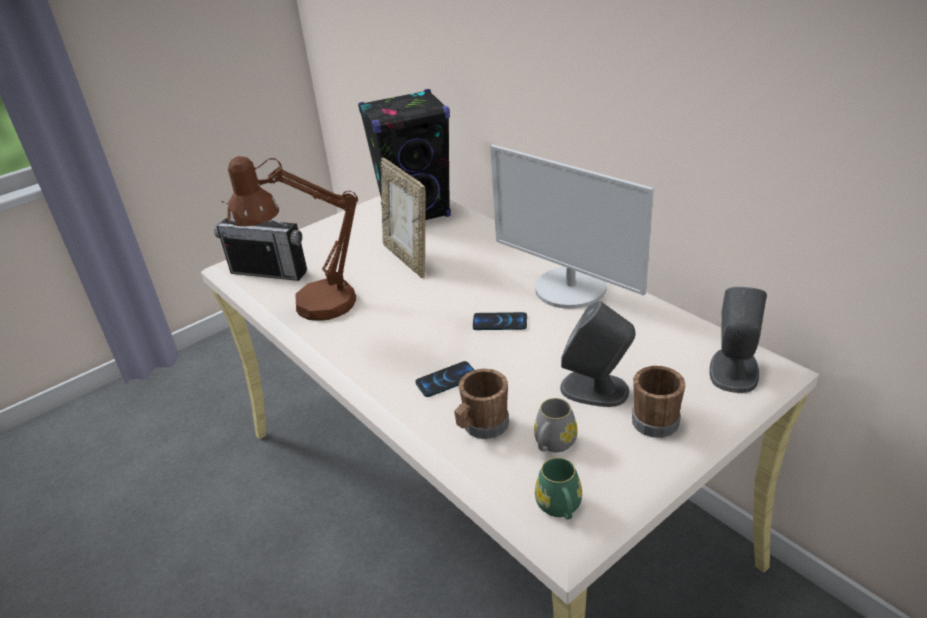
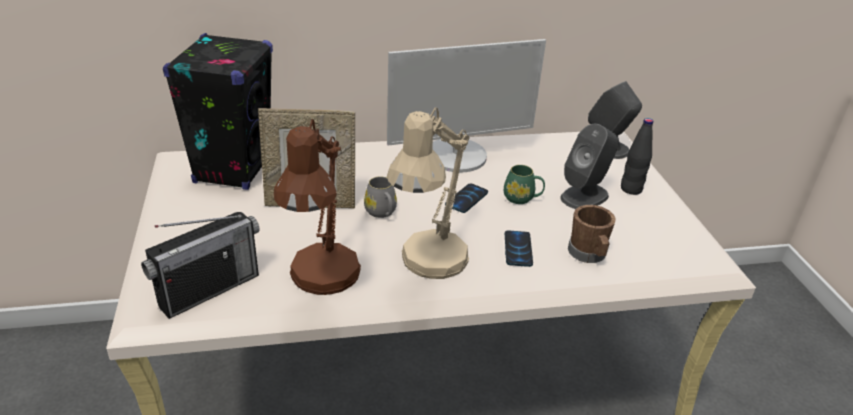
camera: 65 degrees left, 0 degrees up
(375, 343) = (428, 266): none -> beige table lamp
(553, 444) = (629, 234): grey mug -> grey mug (382, 213)
(560, 508) = (692, 256): green mug -> green mug (522, 198)
(656, 418) = (631, 189): brown mug -> black bottle

